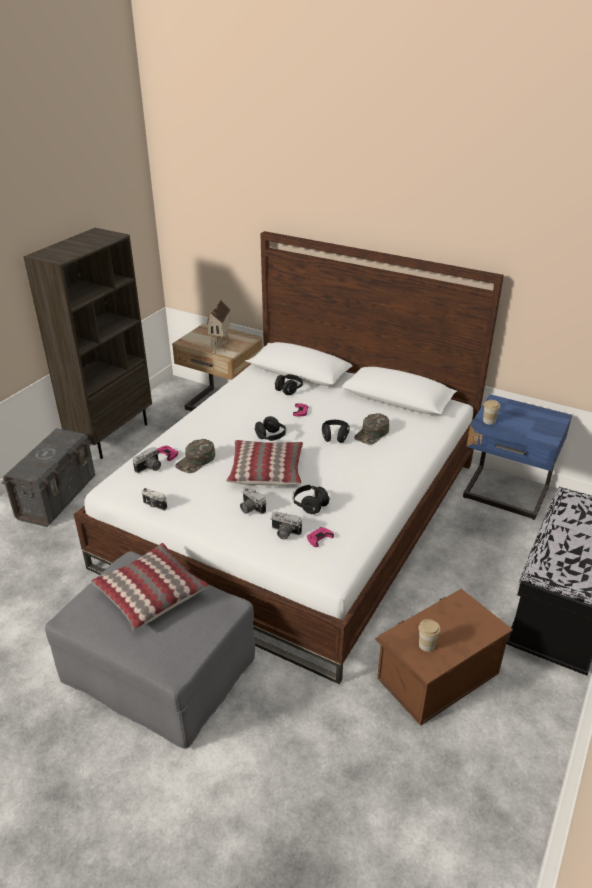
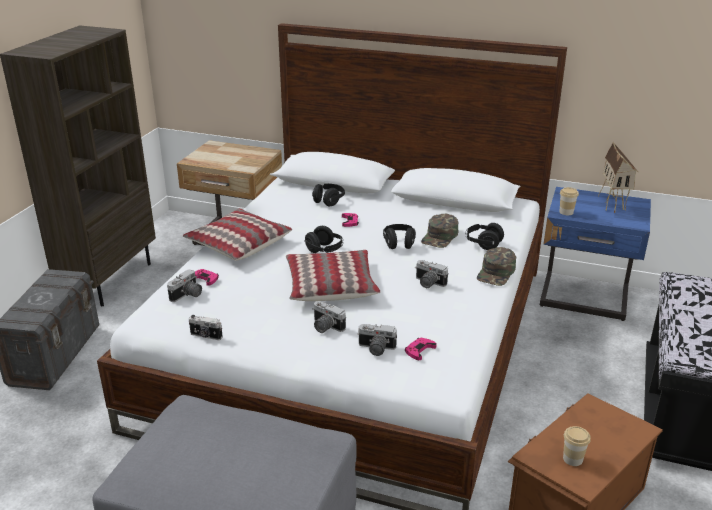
camera: 10 degrees left, 5 degrees down
(150, 593) = (226, 439): pillow -> pillow (238, 244)
(196, 461) = (243, 282): green cap -> green cap (496, 273)
(221, 347) = (237, 163): toy house -> toy house (613, 205)
(310, 505) = (396, 317): black headphones -> black headphones (483, 244)
(347, 477) = (428, 283): none -> camera

